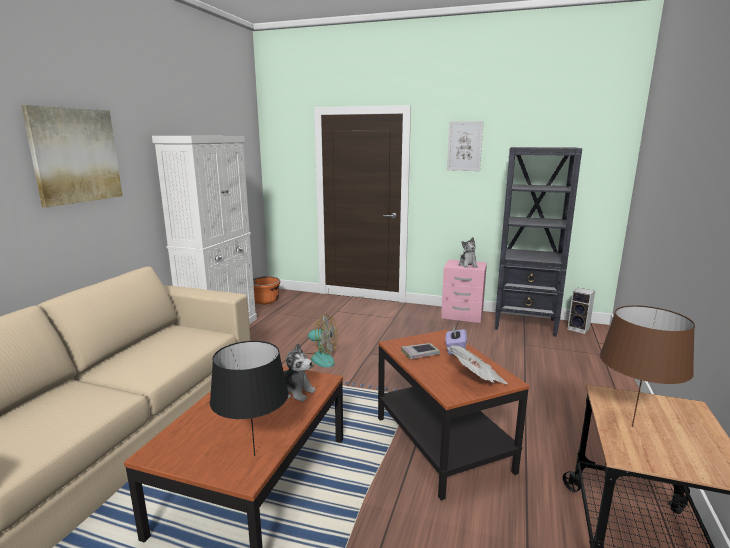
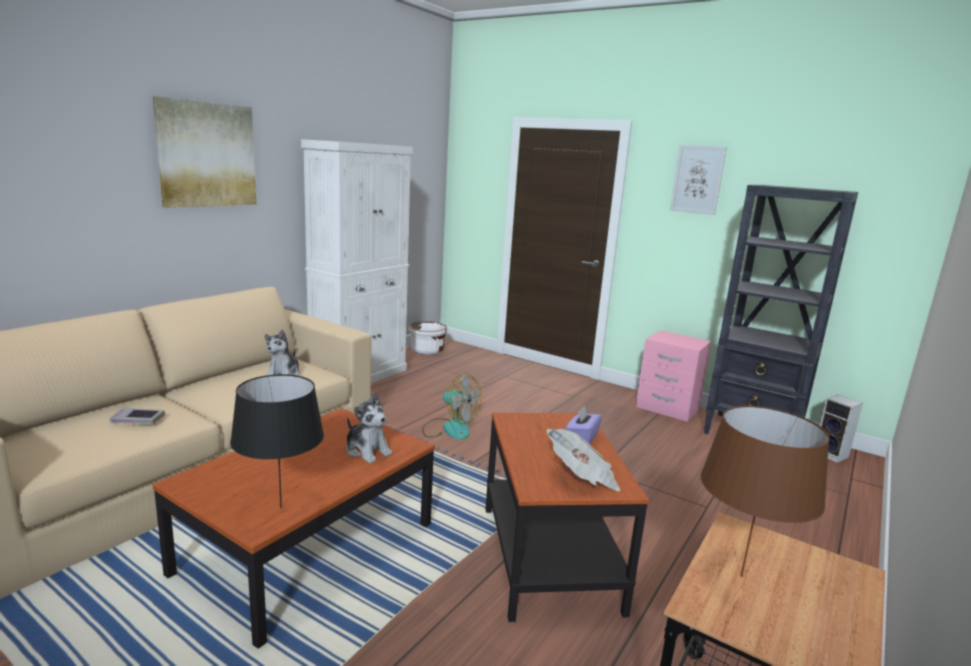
camera: 15 degrees right, 0 degrees up
(265, 301) = (427, 351): orange planter -> white planter
(420, 354) = (533, 435): book -> book (138, 420)
(468, 265) = (681, 341): plush toy -> plush toy (284, 375)

